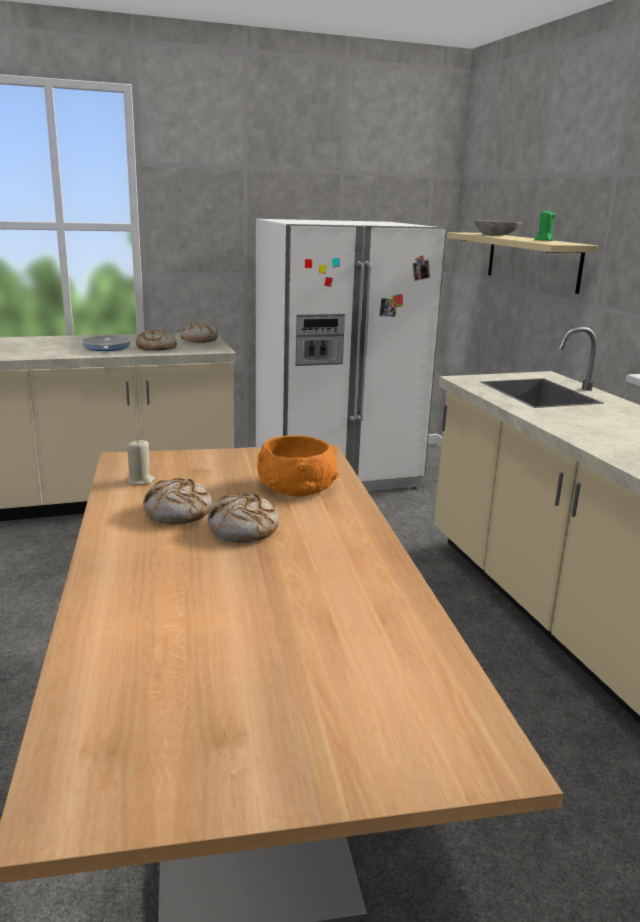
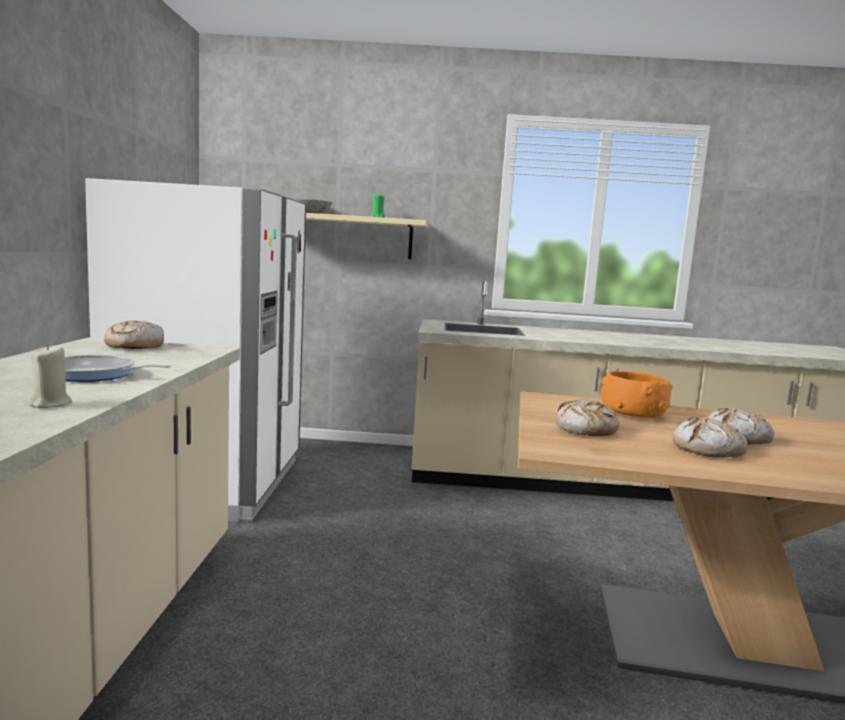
camera: 70 degrees left, 10 degrees down
(140, 481) = (623, 452): beige candle -> beige candle (50, 404)
(156, 348) = (150, 361): bread -> bread (585, 429)

